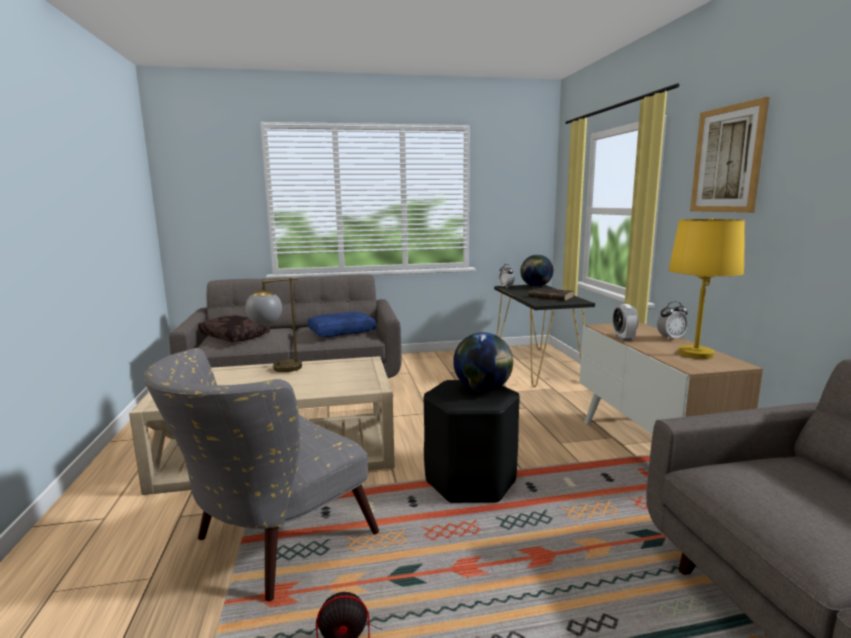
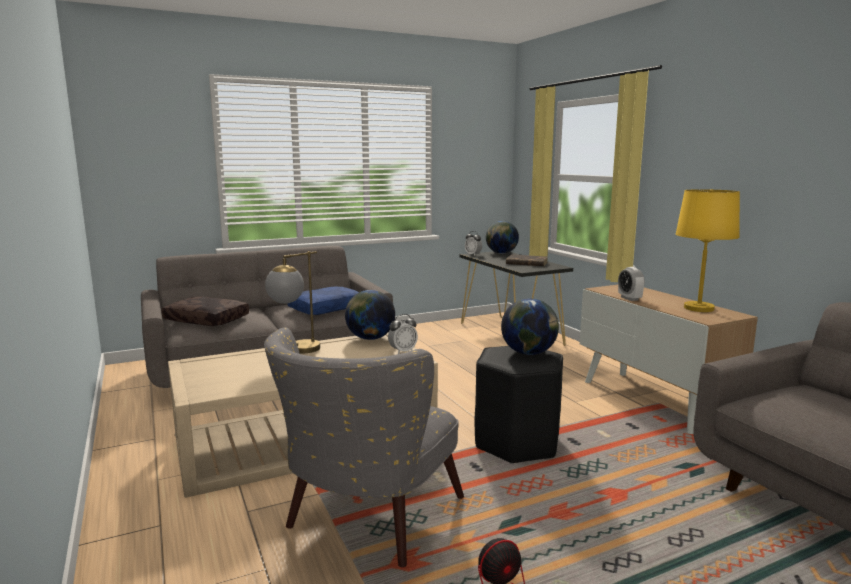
camera: 15 degrees left, 0 degrees up
(353, 362) = (370, 338): none -> globe
(671, 338) = (667, 296): alarm clock -> alarm clock (403, 351)
(727, 159) = (709, 136): picture -> none

